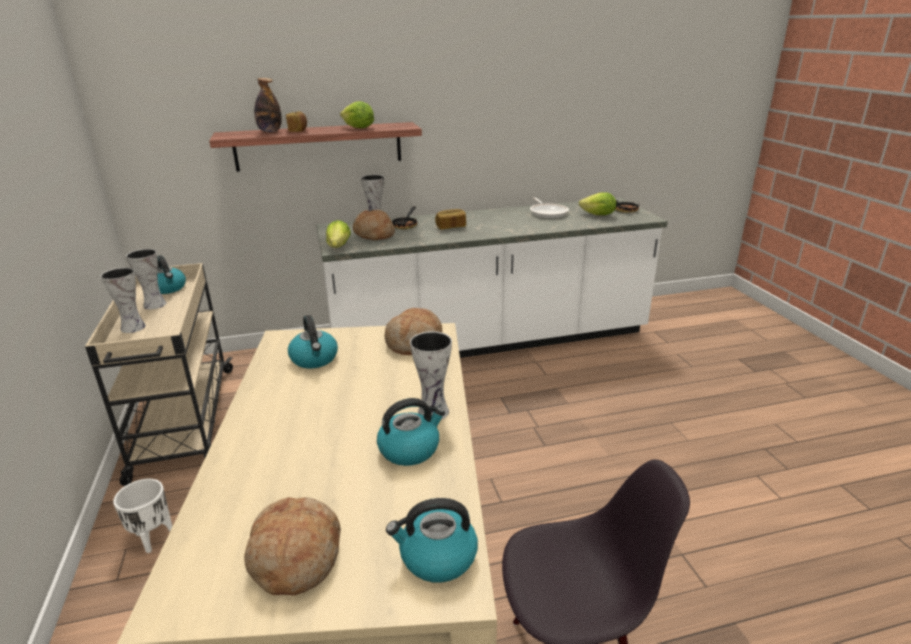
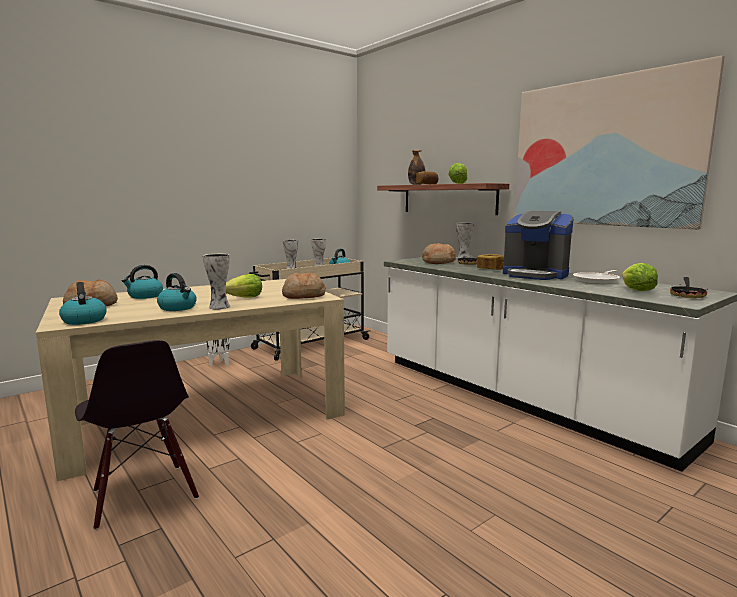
camera: 65 degrees right, 15 degrees down
(314, 359) = (266, 286): kettle -> kettle (145, 296)
(338, 247) = (402, 261): lettuce -> lettuce (245, 298)
(501, 221) = (535, 275): none -> coffee machine
(515, 88) = (603, 153): none -> picture

